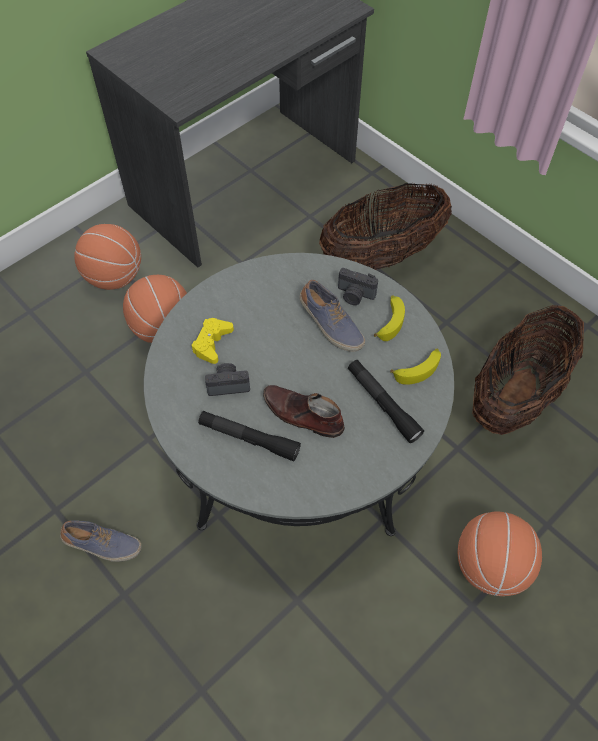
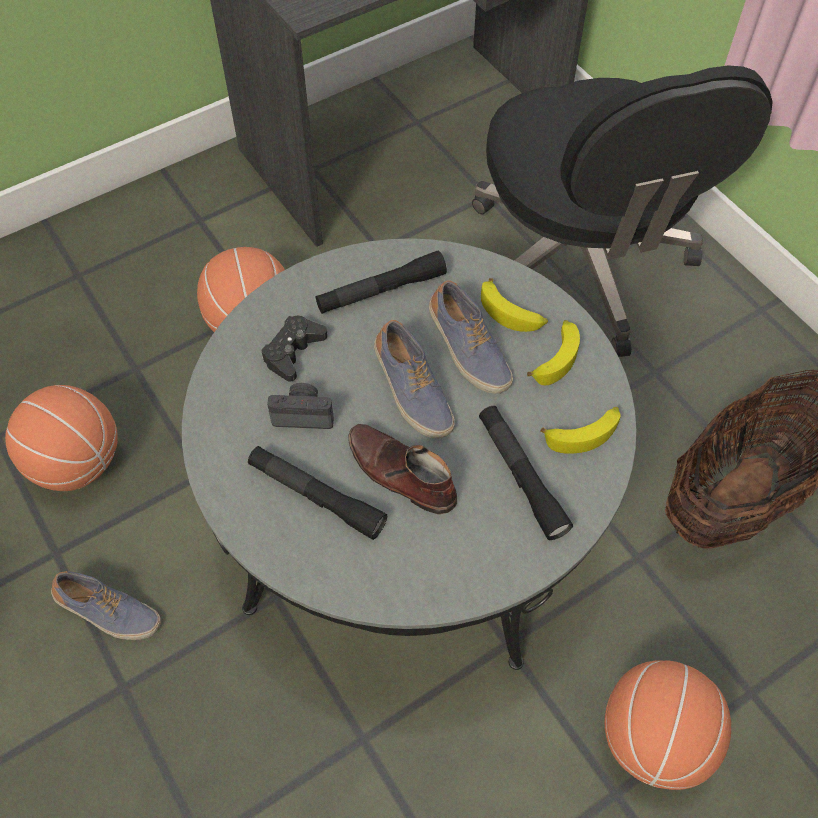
camera: 10 degrees right, 0 degrees up
(115, 277) = (201, 244): basketball -> basketball (77, 463)
(212, 343) = (293, 352): yellow game controller -> black game controller
(263, 293) = (381, 291): none -> black flashlight
(298, 358) = (411, 392): none -> shoe
(354, 295) = (512, 313): camera -> banana
(381, 256) = (578, 265): basket -> black office chair

